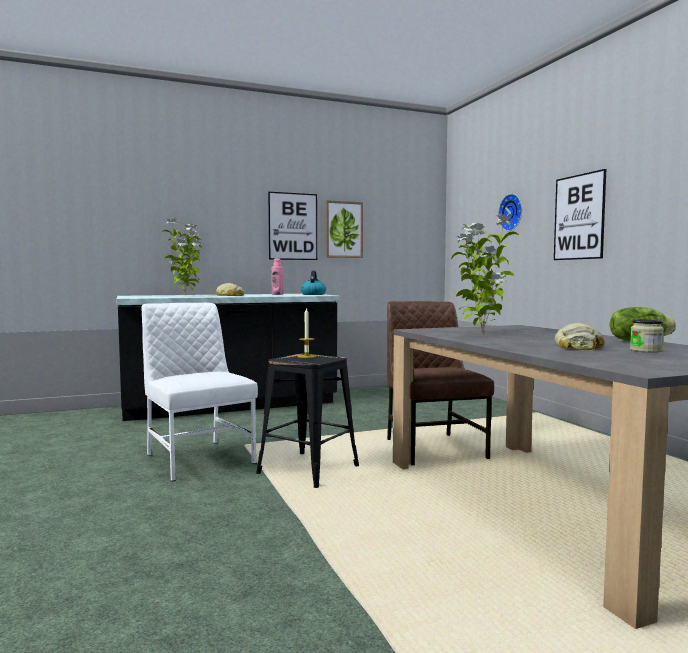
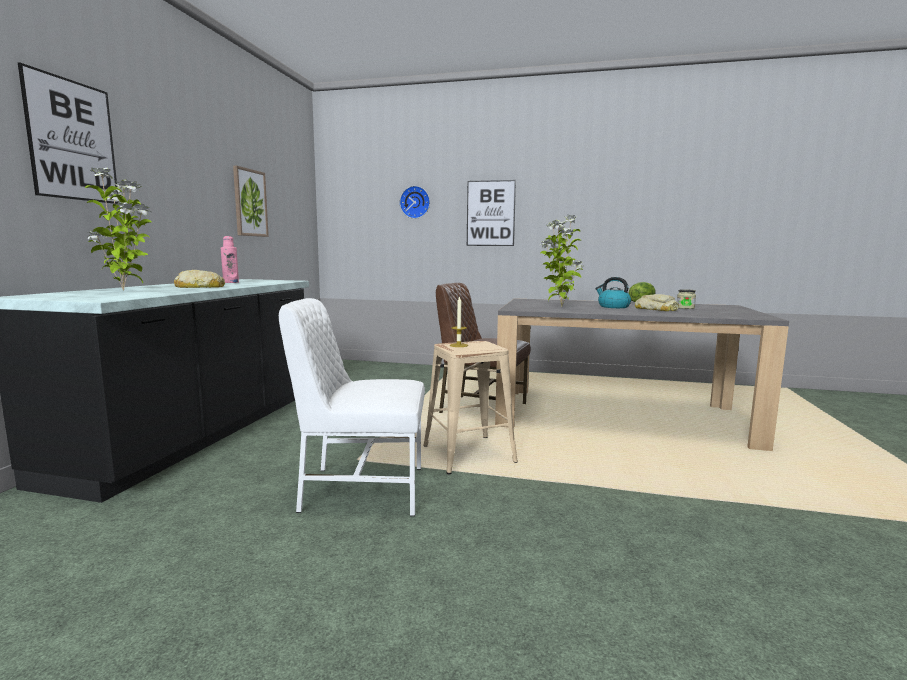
camera: 55 degrees left, 5 degrees up
(293, 226) = (206, 194): picture -> picture (72, 140)
(307, 469) = (469, 454): black stool -> beige stool
(313, 294) = (267, 280): kettle -> kettle (613, 307)

